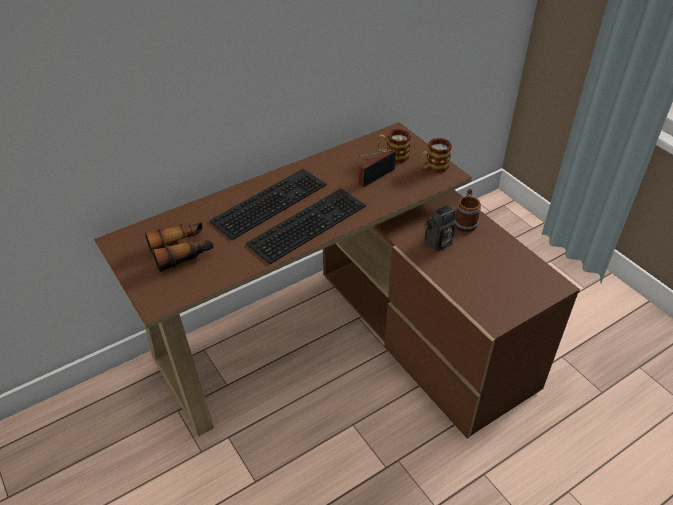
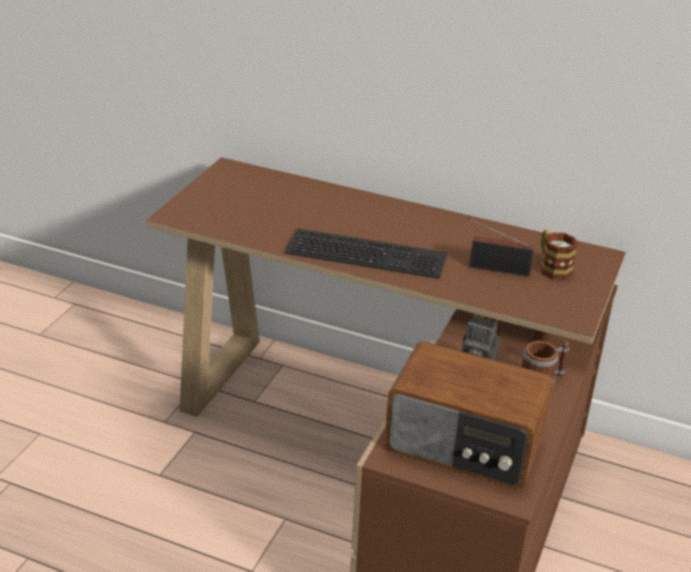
camera: 55 degrees right, 10 degrees down
(182, 251) = (250, 202): binoculars -> none
(269, 201) = (374, 219): keyboard -> none
(433, 167) = (570, 302): mug -> none
(502, 283) = (464, 445): none -> radio

